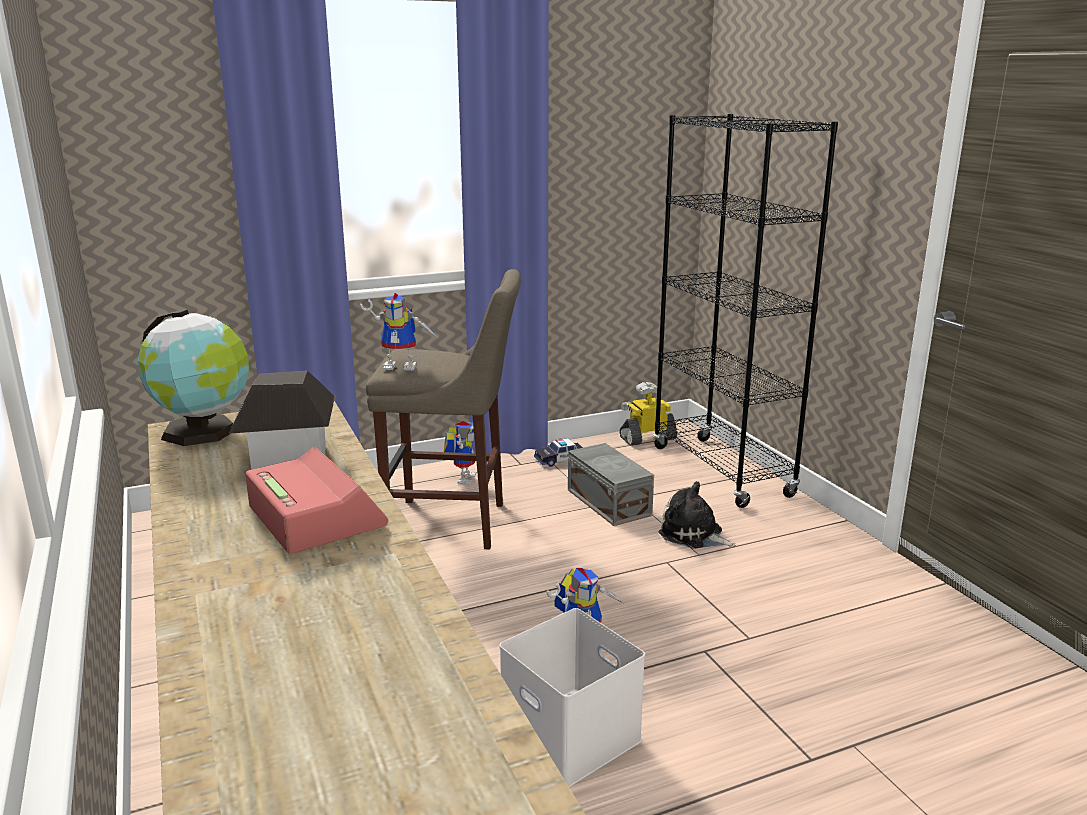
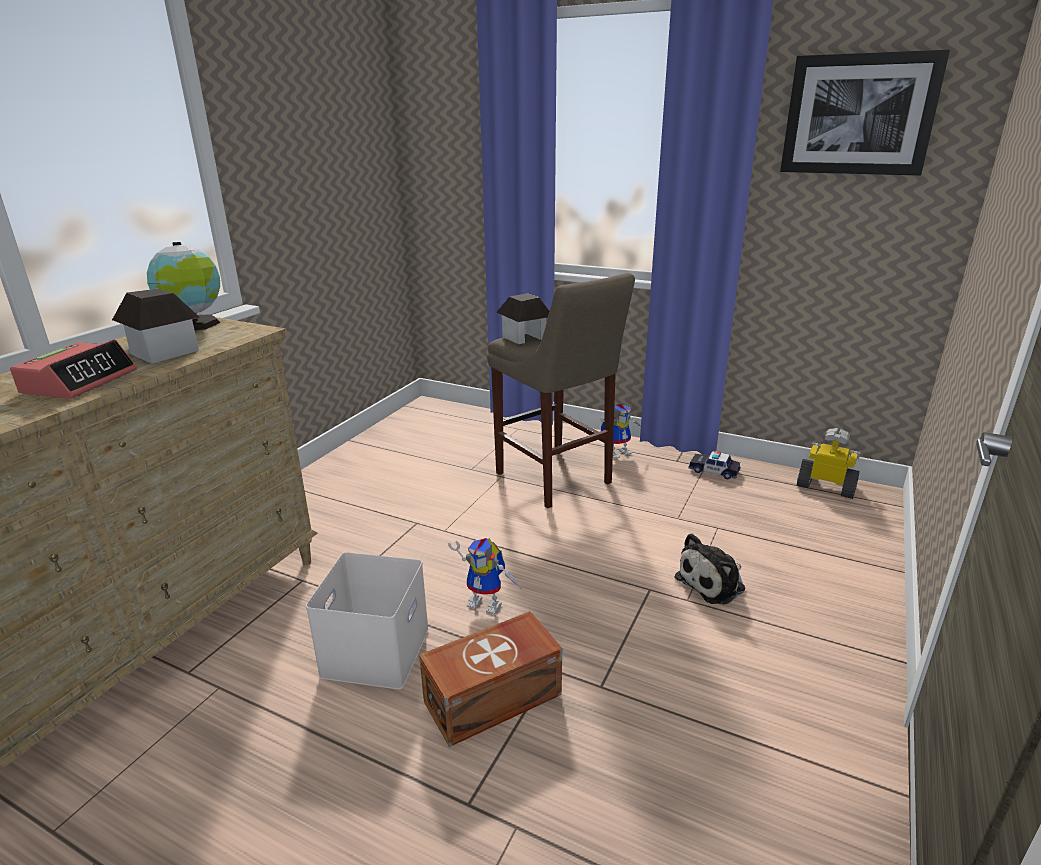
camera: 50 degrees right, 5 degrees up
(403, 366) = (524, 337): toy robot -> toy house
(609, 501) = (692, 520): grey storage box -> none
(615, 104) = (858, 115): none -> picture
(693, 535) = (713, 583): plush toy -> plush toy turned 120 degrees counterclockwise
(709, 693) = (495, 698): none -> brown storage box
(721, 471) = (847, 547): black bookcase -> none

